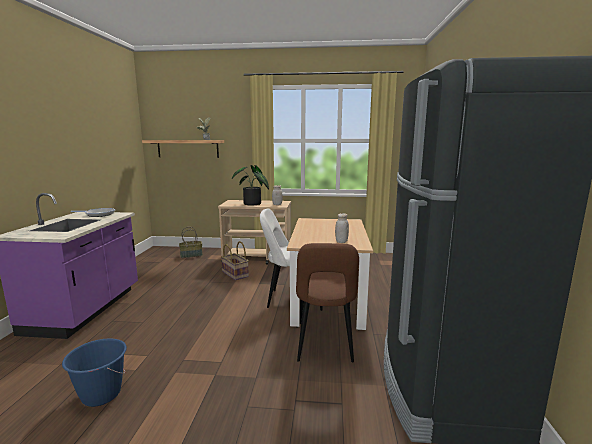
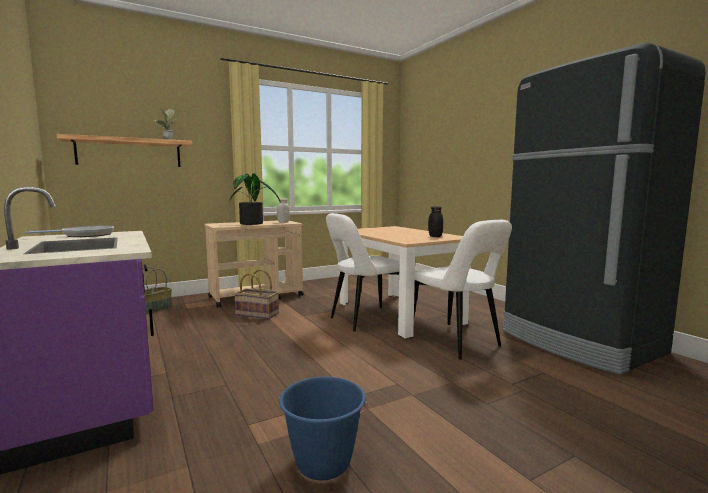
camera: 35 degrees left, 5 degrees down
(324, 344) = (456, 342): brown chair -> white chair
(341, 241) = (435, 236): white jar -> black jar

